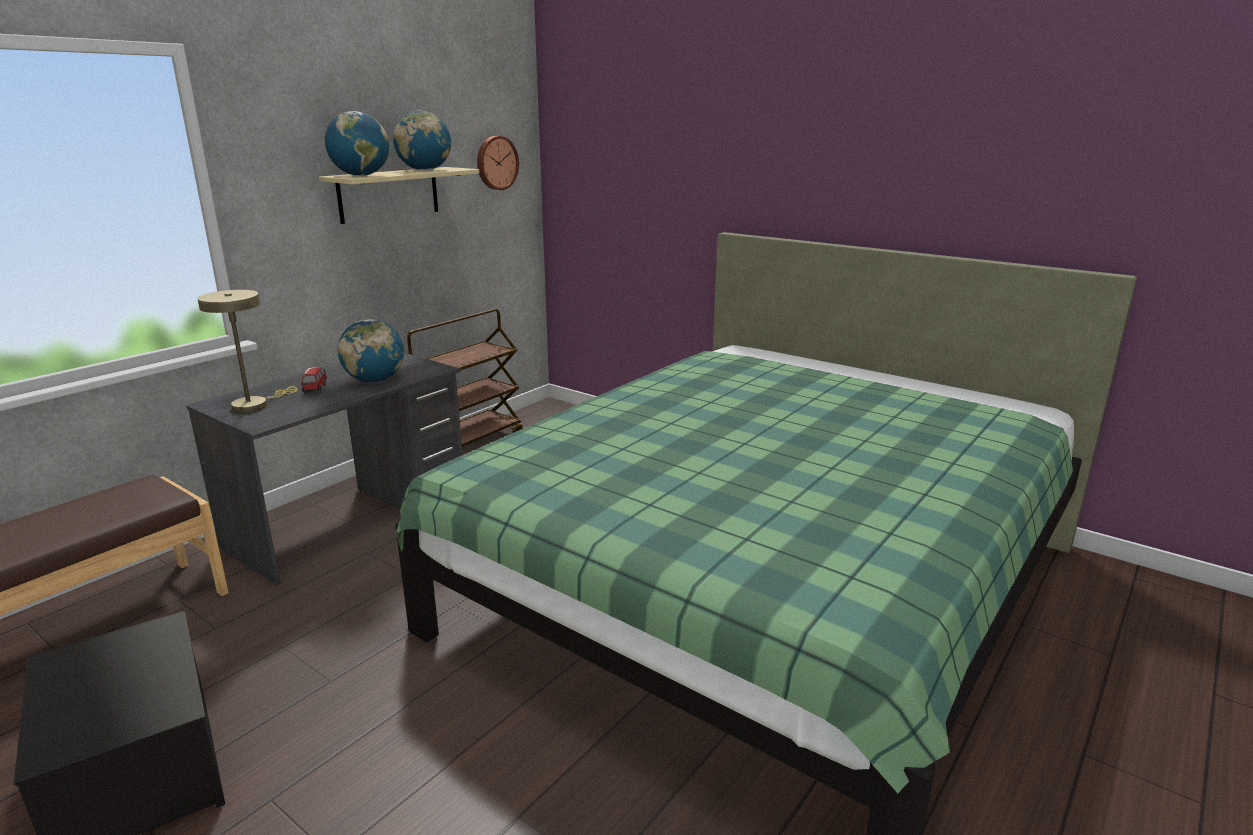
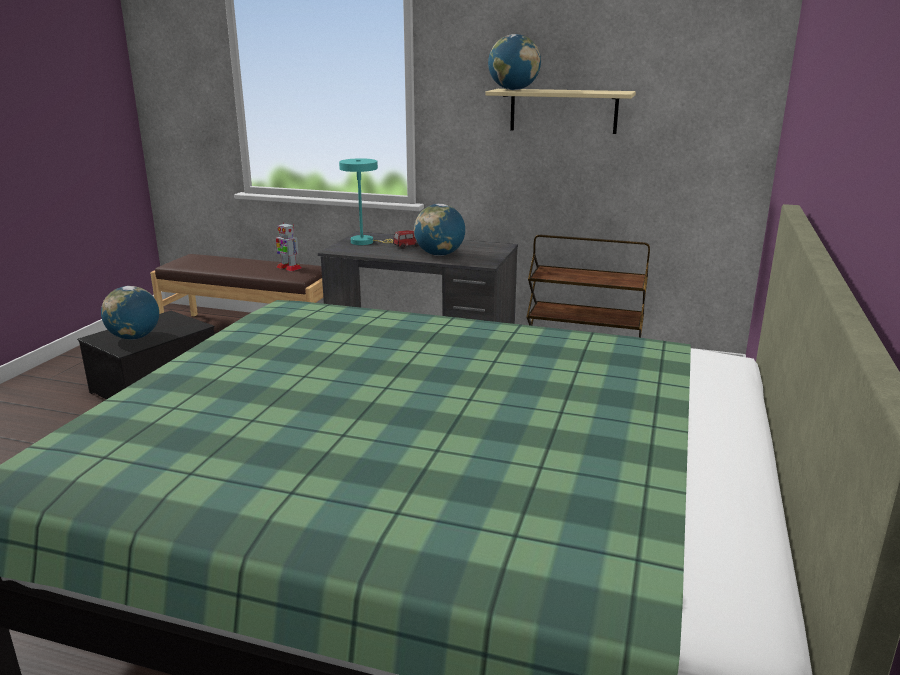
camera: 70 degrees right, 0 degrees up
(103, 502) = (288, 267): none -> toy robot
(254, 405) = (366, 242): beige table lamp -> turquoise table lamp
(425, 170) = (586, 91): globe -> globe (134, 337)
(496, 163) = (708, 92): wall clock -> none

